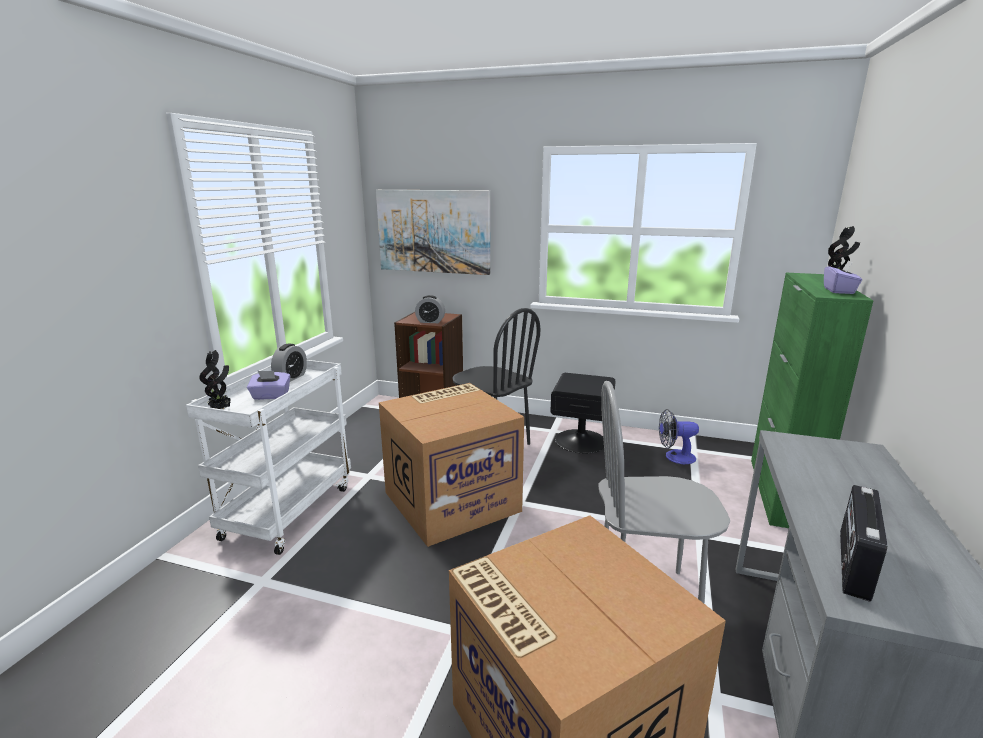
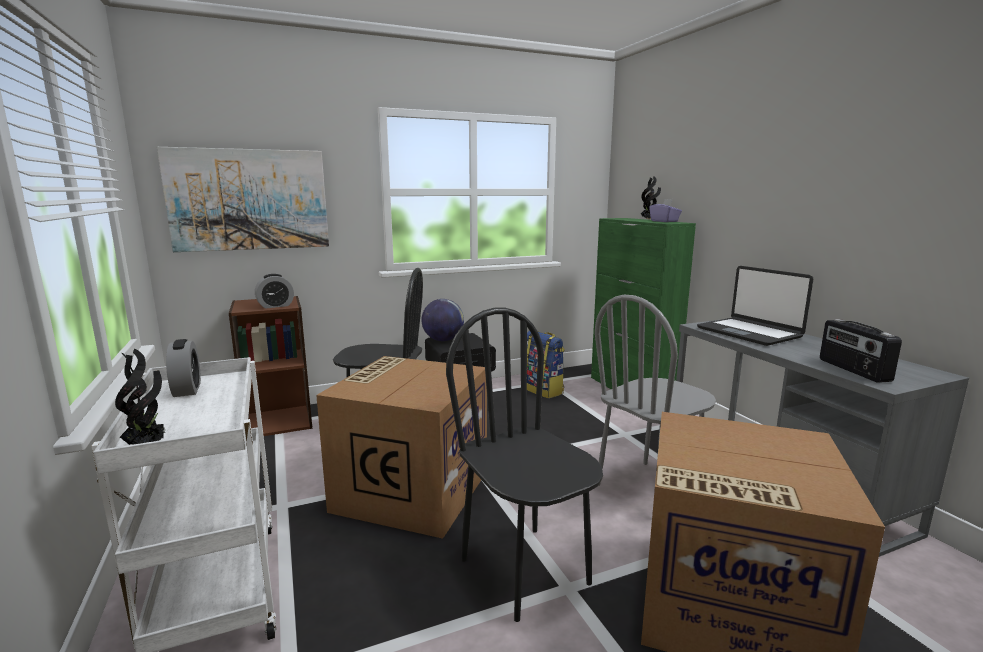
camera: 40 degrees left, 5 degrees down
(271, 396) = (201, 413): purple tissue box -> none
(448, 601) = (525, 570): none -> black chair
(573, 378) = (443, 340): none -> globe
(675, 457) = (543, 390): fan -> backpack
(831, 468) = (749, 332): none -> laptop

